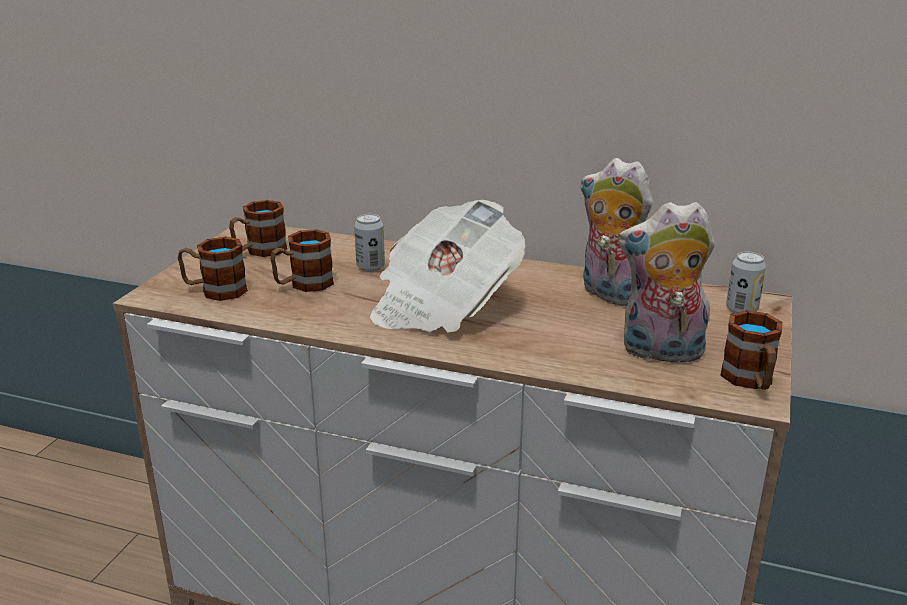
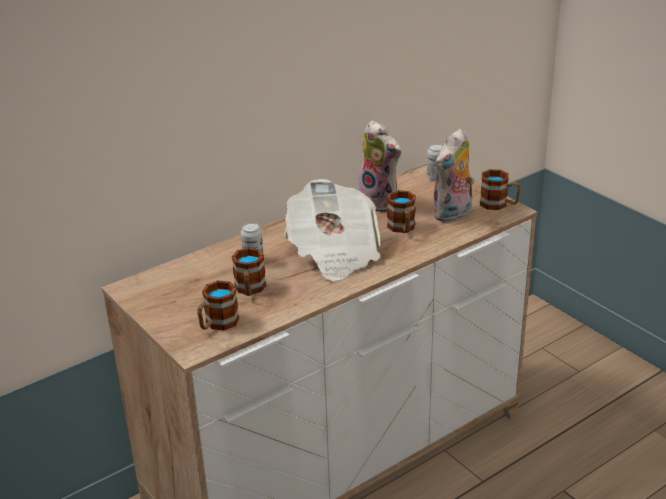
camera: 55 degrees left, 5 degrees up
(259, 251) = (173, 293): mug -> mug (402, 228)
(610, 294) = (380, 202): plush toy -> plush toy turned 120 degrees counterclockwise

